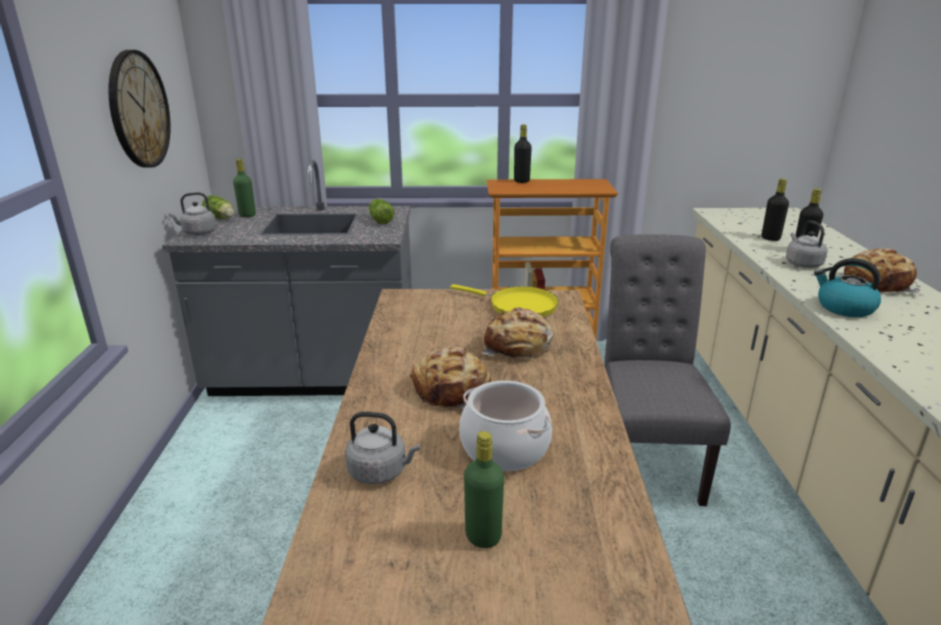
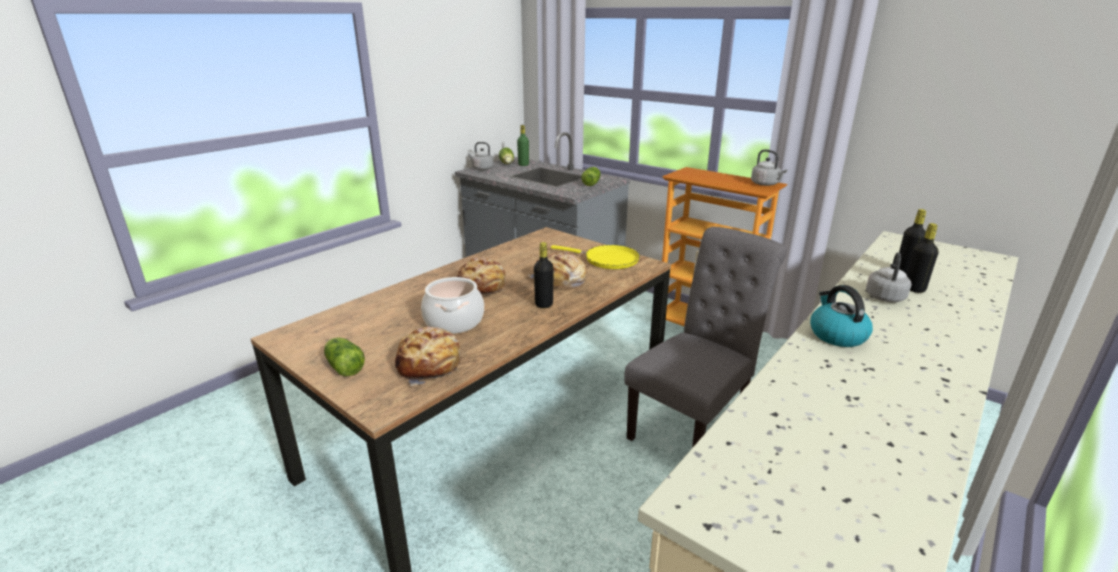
camera: 40 degrees right, 0 degrees up
(138, 110) = (458, 85): wall clock -> none
(380, 472) = (385, 306): grey kettle -> grey kettle (766, 184)
(483, 536) = (375, 349): green bottle -> none
(492, 586) = (344, 366): none -> lettuce
(518, 306) = (607, 260): yellow frying pan -> yellow frying pan turned 45 degrees counterclockwise
(521, 181) = (709, 173): black bottle -> black bottle (544, 304)
(877, 283) = (931, 333): bread -> bread (430, 365)

